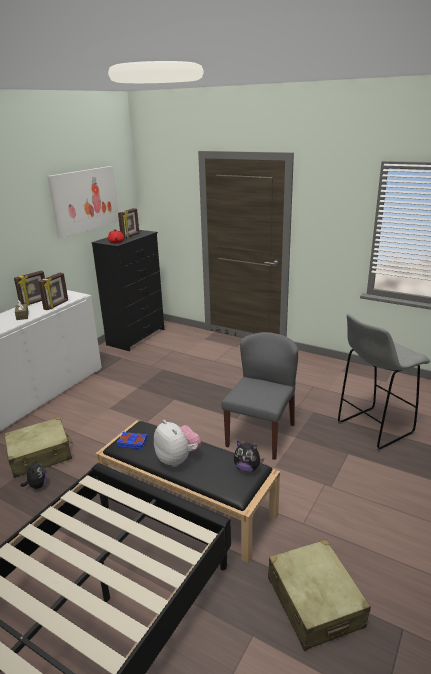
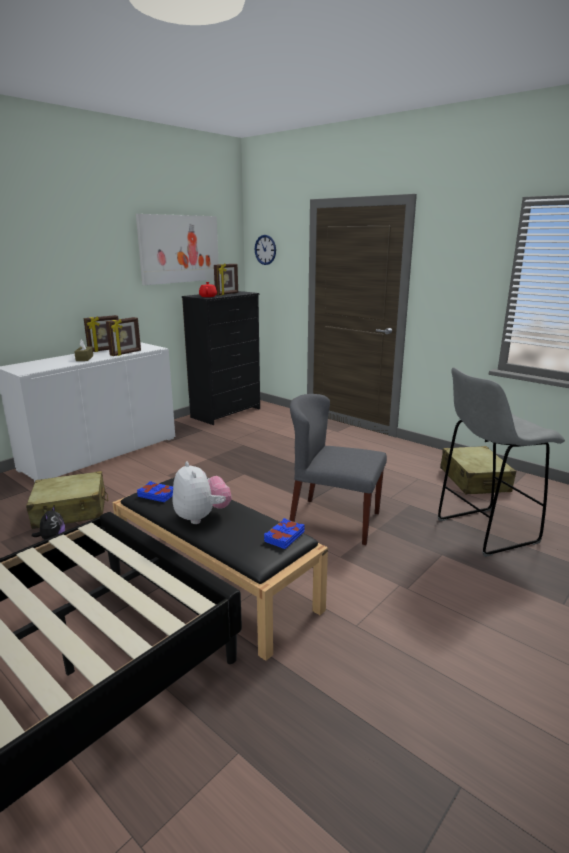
camera: 10 degrees right, 5 degrees down
(158, 191) = (265, 250): none -> wall clock
(247, 468) = (284, 536): plush toy -> blue book
(260, 435) = (334, 521): grey chair -> grey chair turned 105 degrees counterclockwise
(314, 602) = (339, 725): beige suitcase -> beige suitcase (474, 480)

